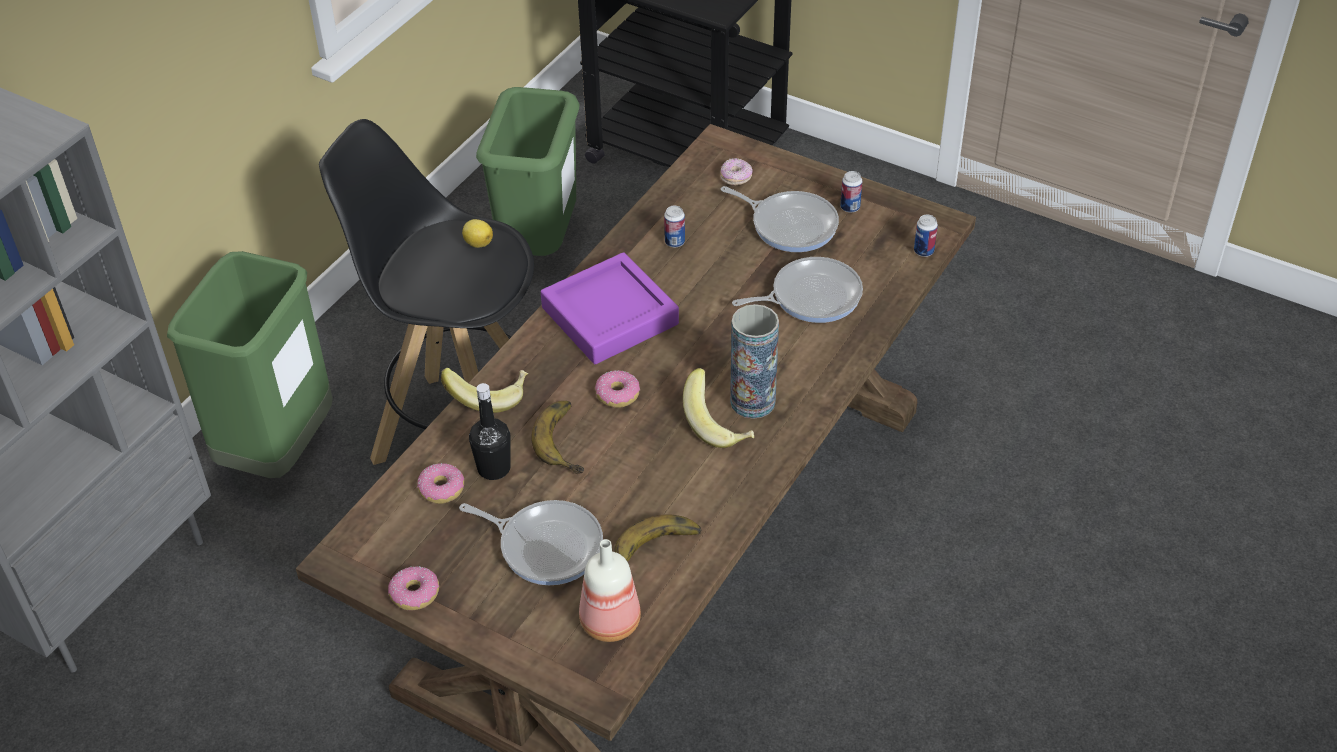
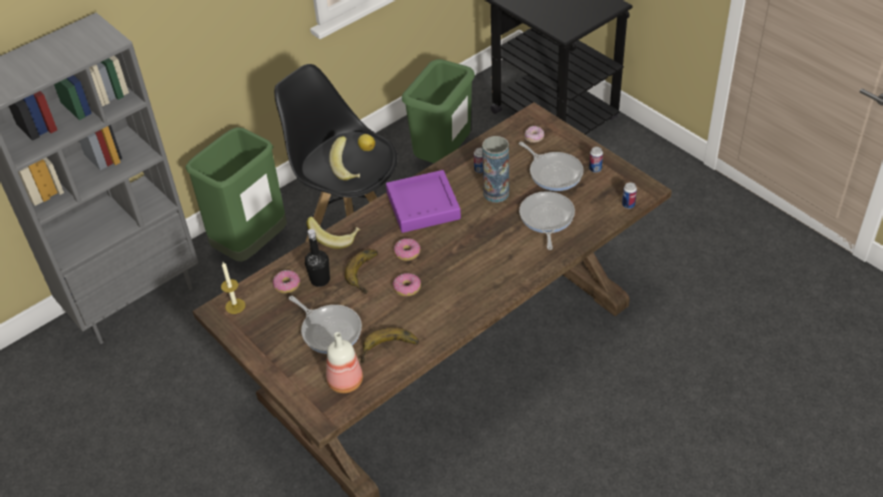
camera: 20 degrees right, 0 degrees up
(368, 543) = (235, 306): none -> candle
(415, 593) = (248, 340): donut -> donut (407, 288)
(719, 424) = (457, 283): banana -> banana (348, 169)
(752, 401) = (483, 274): vase -> vase (496, 193)
(811, 296) = (546, 218): frying pan -> frying pan turned 90 degrees counterclockwise

